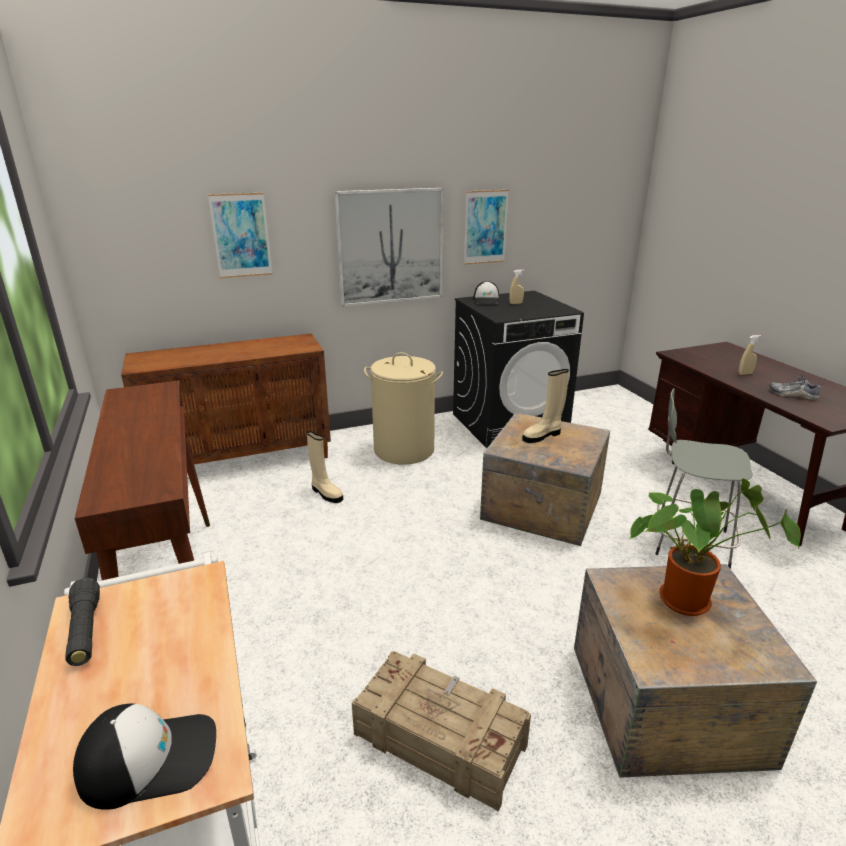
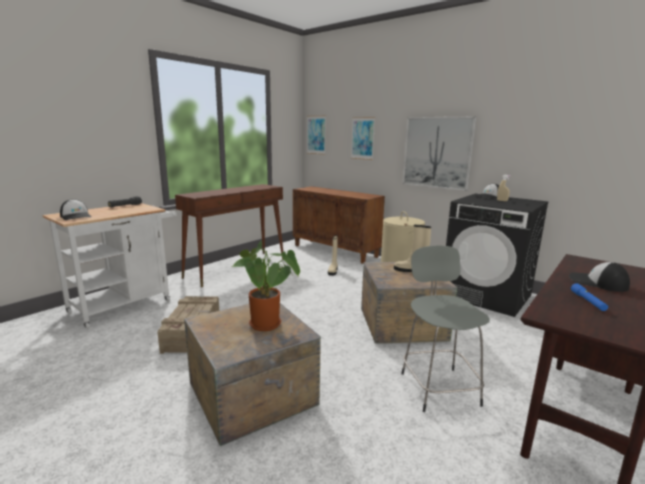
camera: 60 degrees right, 10 degrees down
(485, 227) = (508, 146): picture -> picture (316, 135)
(745, 374) = (597, 283): beige spray bottle -> cap
(792, 395) = (588, 301): shoe -> blue flashlight

